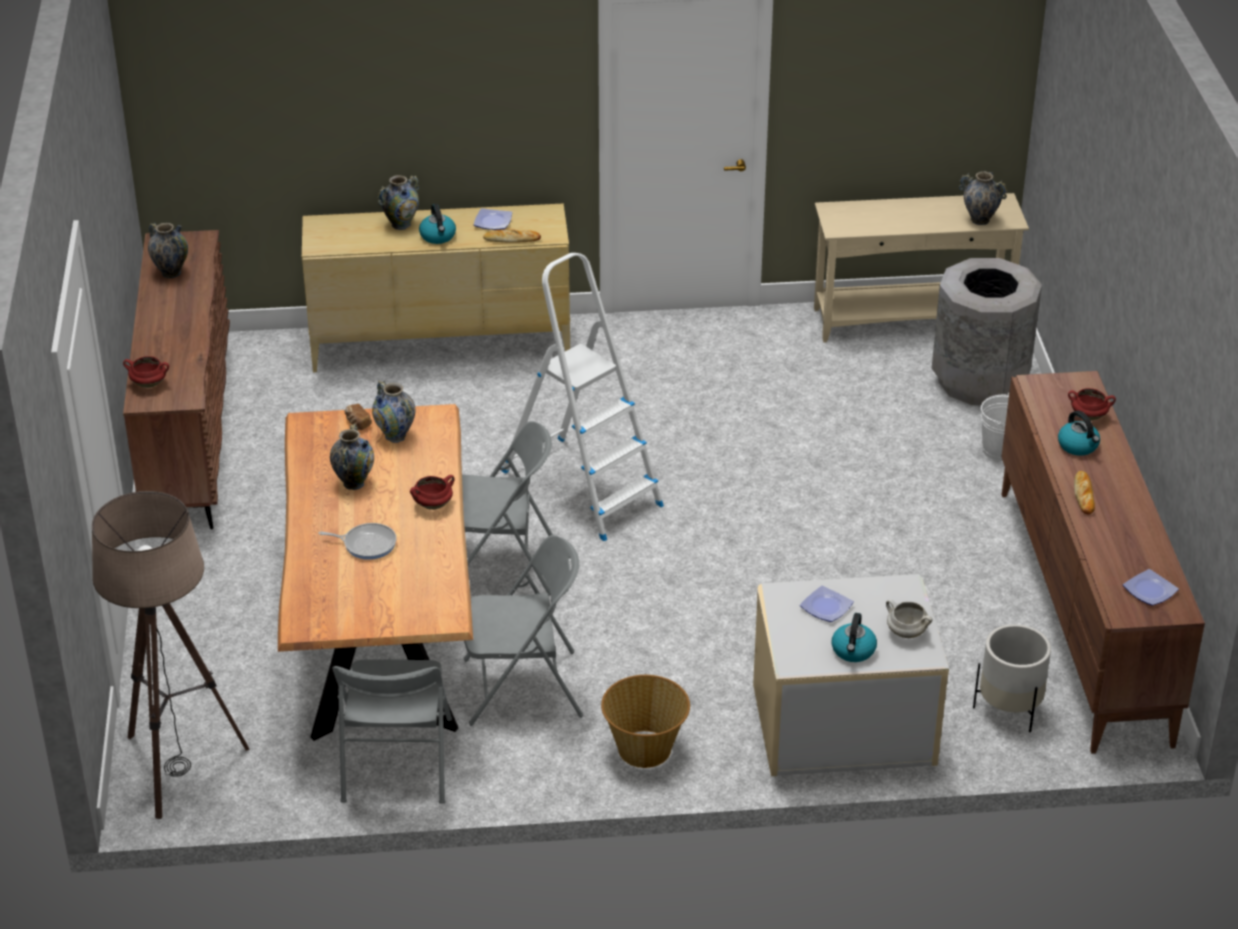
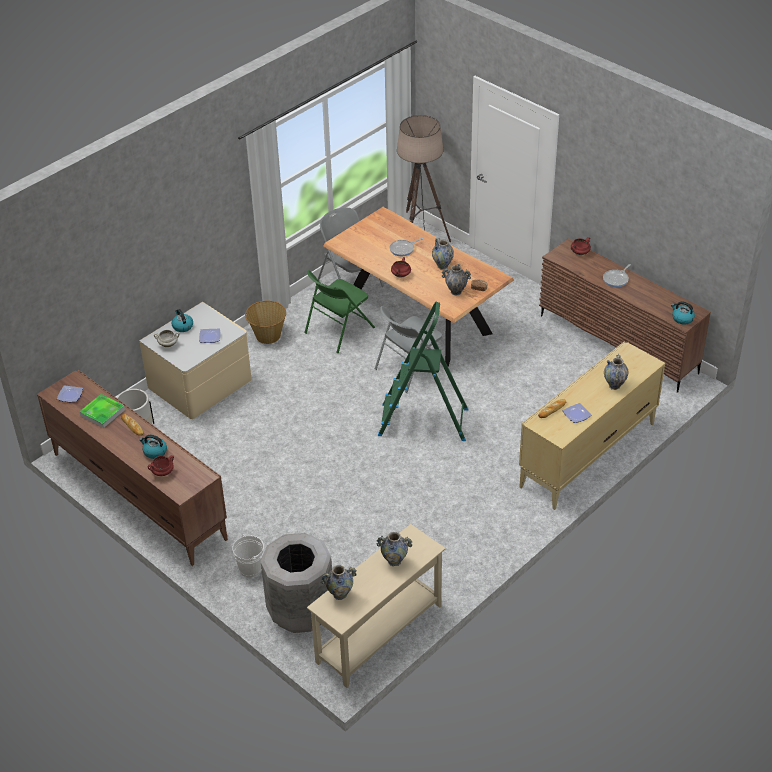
camera: 140 degrees right, 5 degrees up
(171, 273) = (663, 300): vase -> vase (394, 561)
(172, 326) = (616, 279): none -> frying pan
(438, 236) = (587, 390): kettle -> kettle (682, 318)
(522, 688) = (339, 330): grey chair -> green chair
(582, 488) = (422, 422): white step ladder -> green step ladder
(1115, 537) = (102, 413): none -> tray

